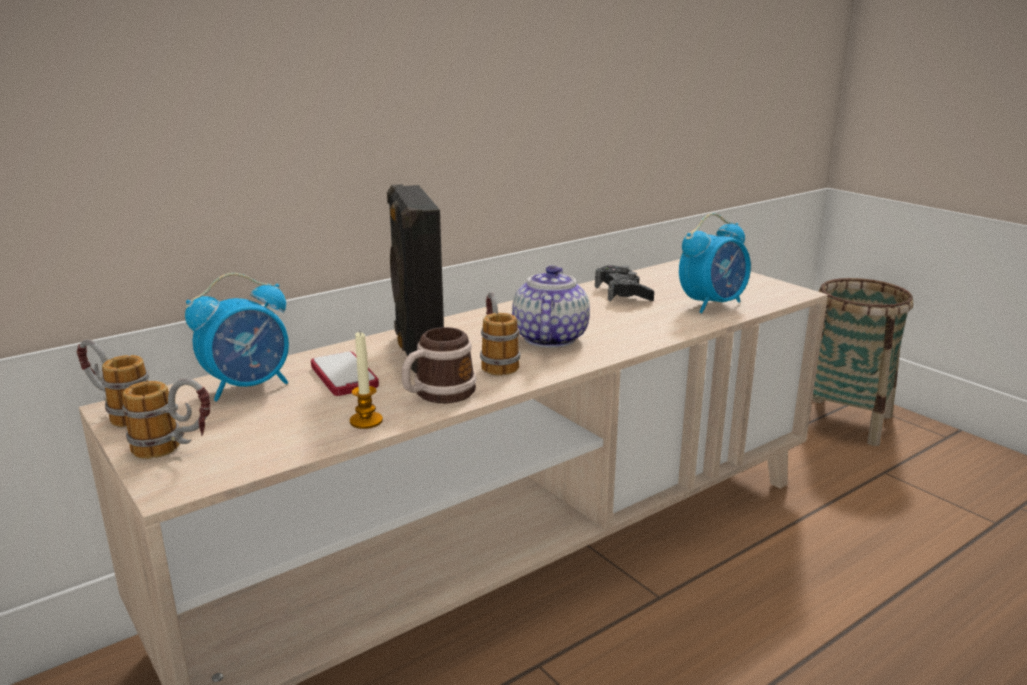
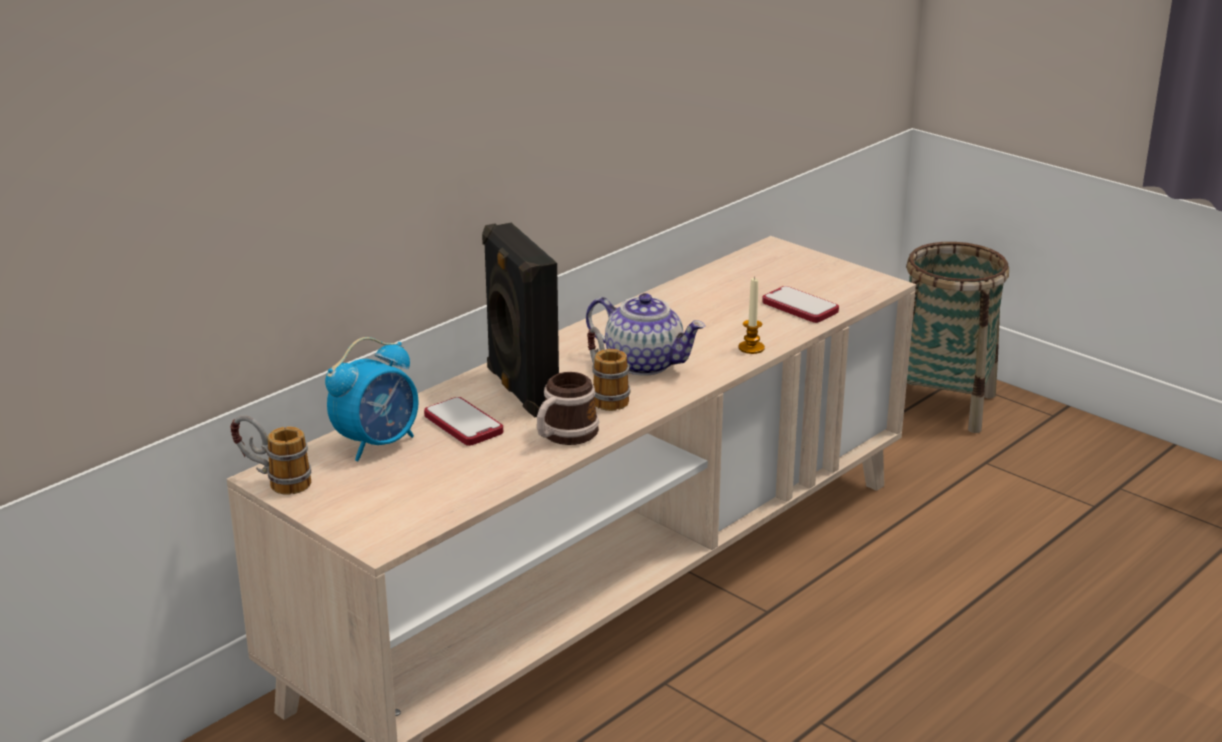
camera: 10 degrees left, 5 degrees up
(175, 450) = (356, 511): mug -> none
(366, 421) = (512, 468): candle -> candle (751, 348)
(549, 338) = (645, 363): teapot -> teapot turned 120 degrees clockwise
(623, 293) = (704, 298): black game controller -> none
(712, 304) = (800, 307): alarm clock -> phone

